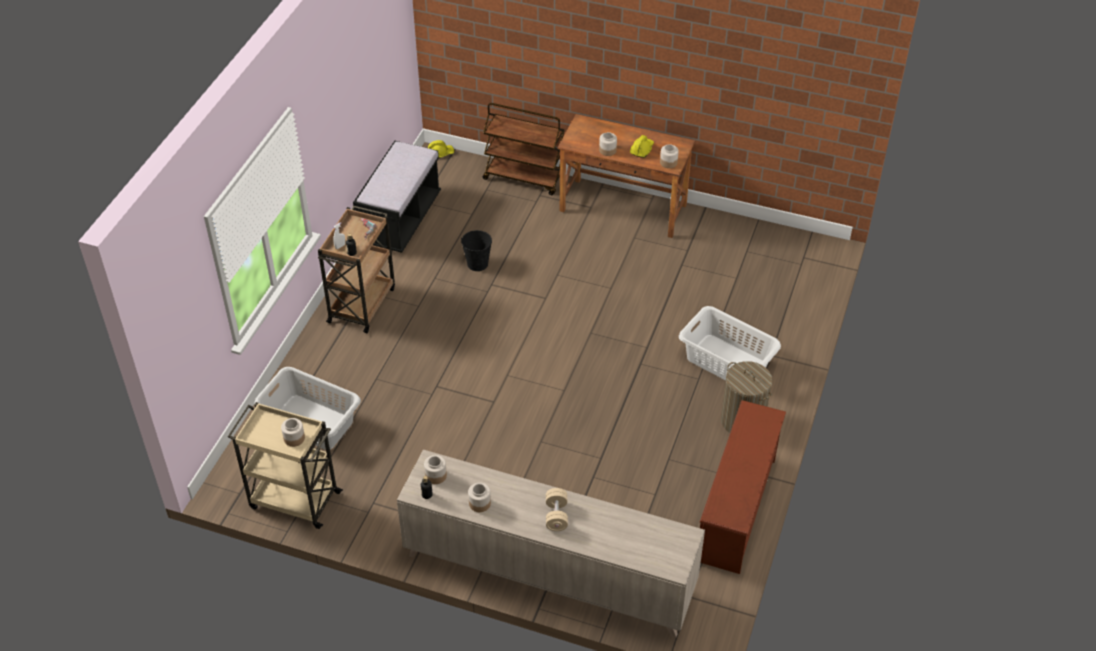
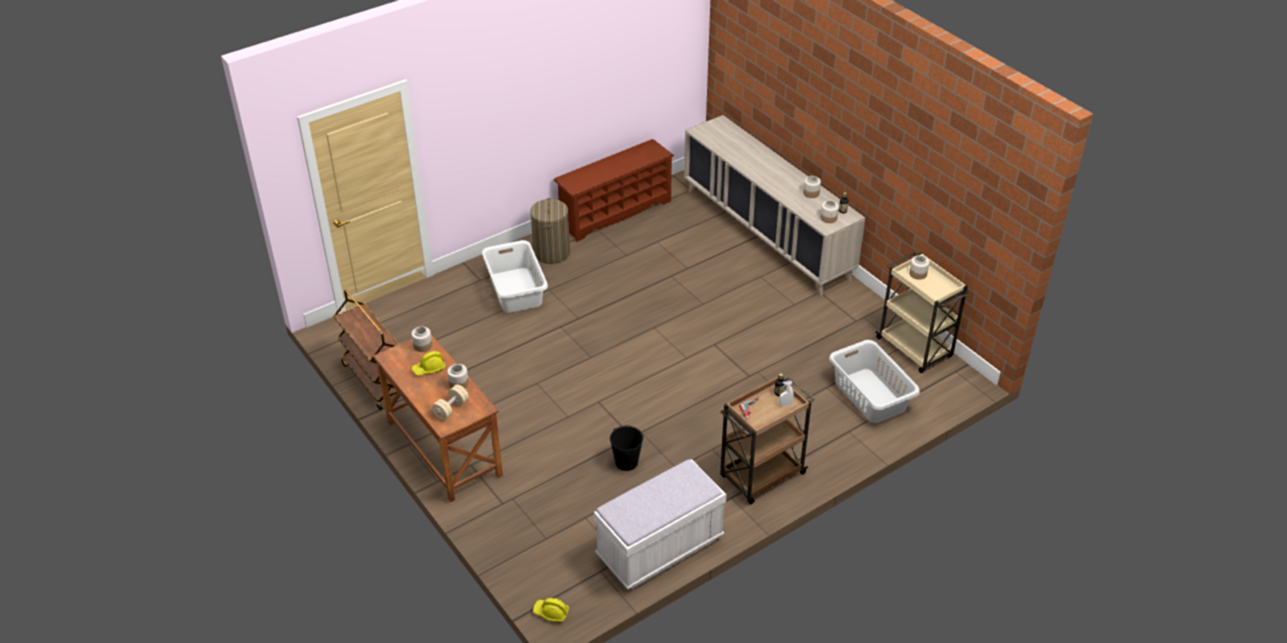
camera: 145 degrees left, 5 degrees down
(400, 220) = (660, 548): black bench -> white bench
(524, 178) = (496, 531): brown cart -> brown cart (375, 380)
(556, 515) = (767, 169): beige dumbbell -> beige dumbbell (451, 409)

